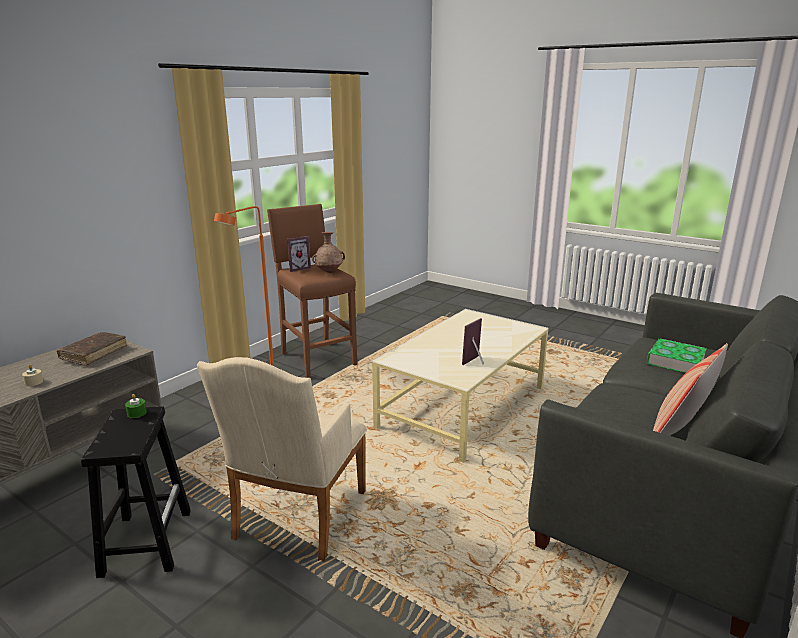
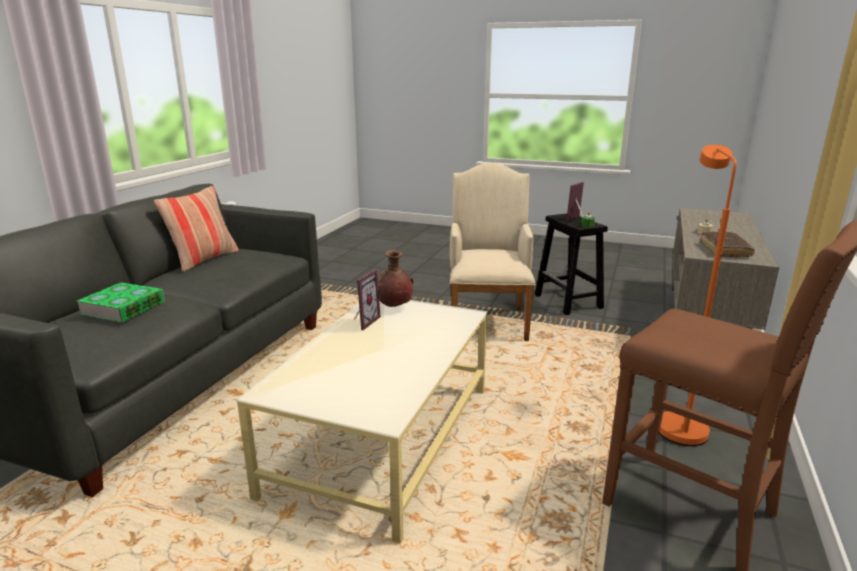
camera: 165 degrees right, 0 degrees up
(298, 268) = (761, 342): picture frame -> picture frame (578, 220)
(329, 272) = (682, 339): brown vase -> brown vase (393, 307)

